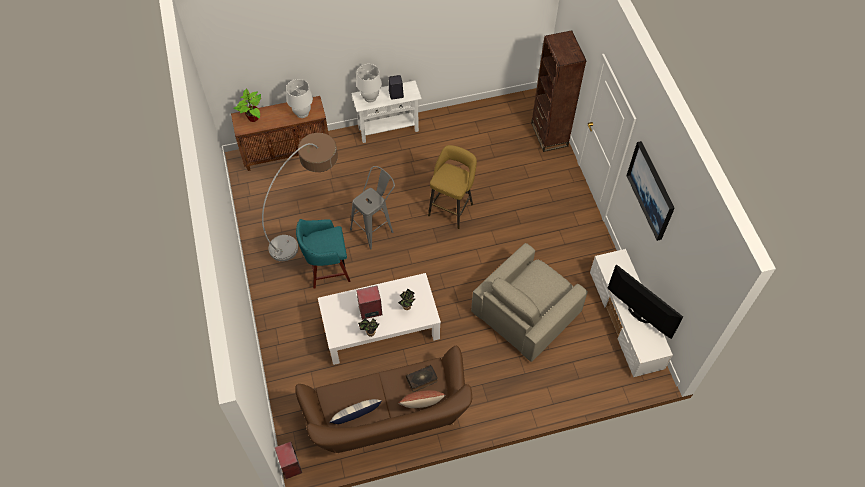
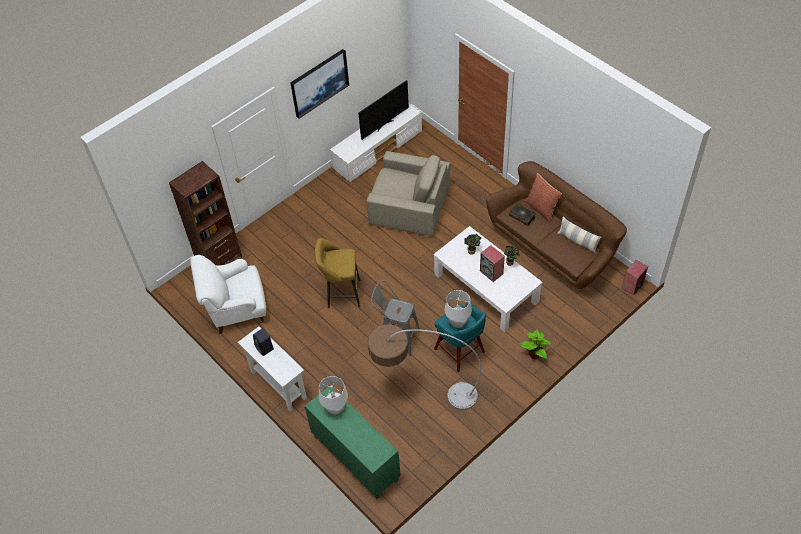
camera: 115 degrees left, 5 degrees down
(253, 118) = (366, 448): potted plant -> potted plant (535, 354)
(287, 152) = (355, 458): brown cabinet -> green cabinet
(370, 97) = (280, 367): white table lamp -> white table lamp (458, 322)
(484, 128) = (236, 309): none -> white armchair
(637, 315) = (384, 125): television -> television turned 150 degrees counterclockwise

